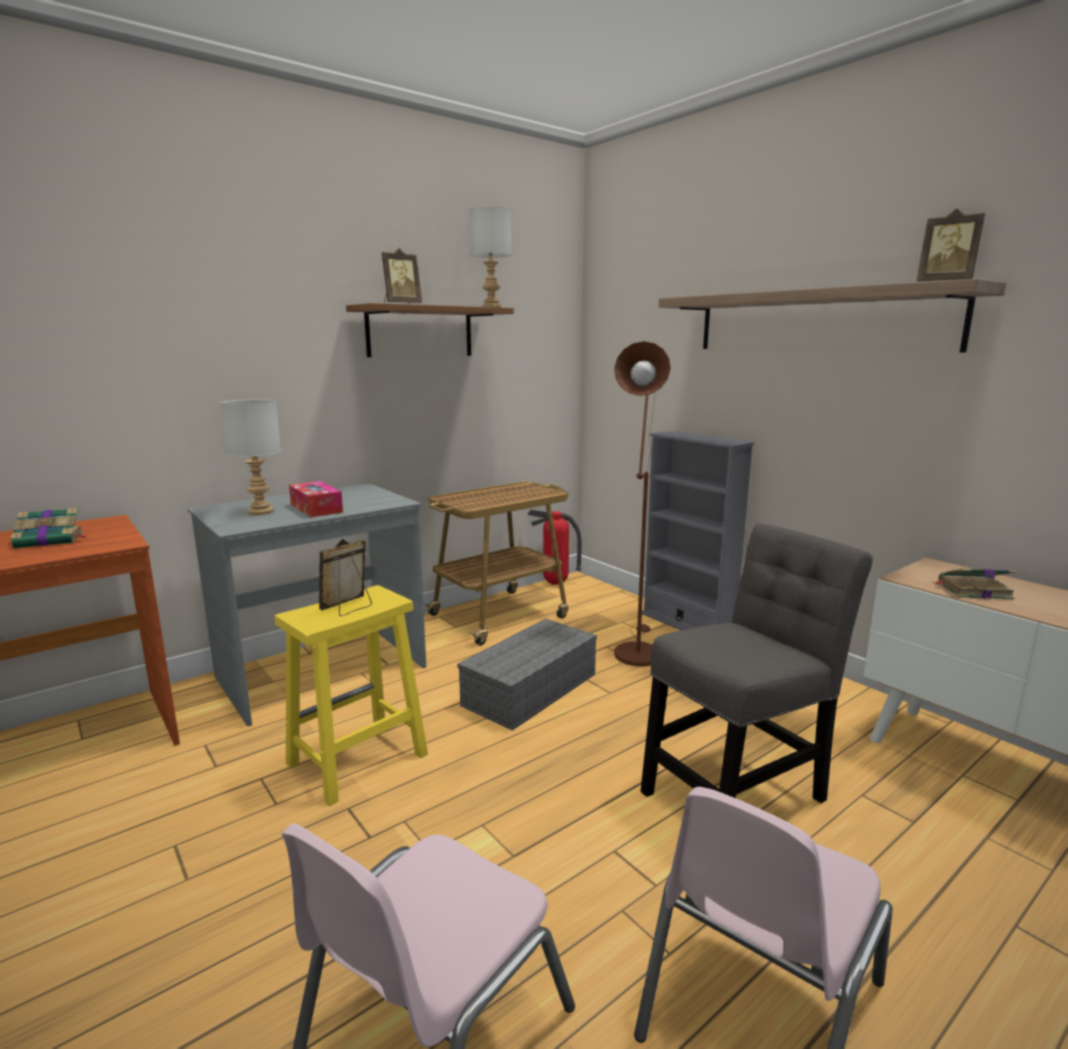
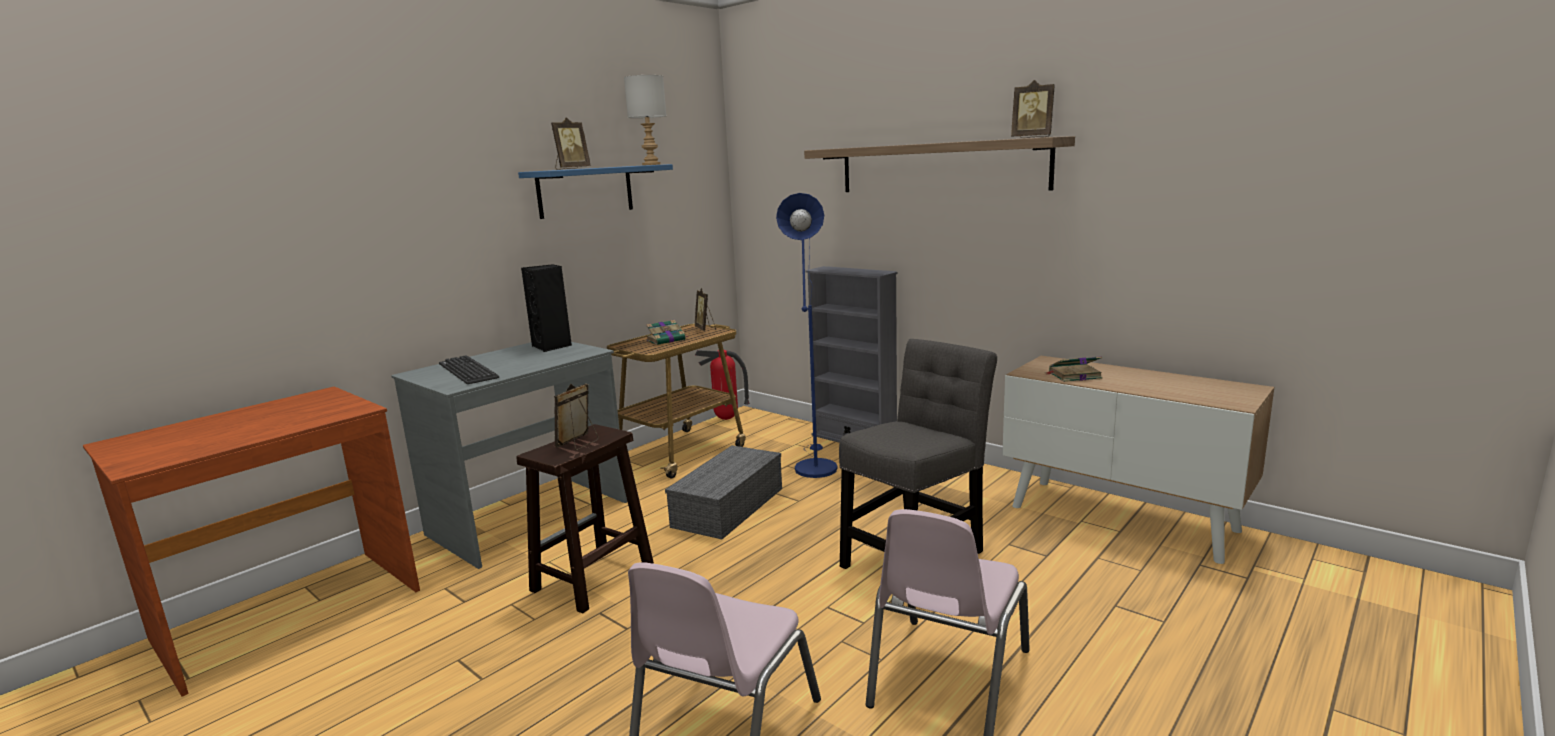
camera: 10 degrees left, 0 degrees up
(51, 540) = (286, 413): book -> book (667, 340)
(261, 511) = (468, 371): grey table lamp -> keyboard
(316, 508) = (518, 363): tissue box -> none
(356, 760) = (592, 579): yellow stool -> brown stool
(362, 493) = (552, 346): none -> black speaker
(420, 332) = (585, 191): brown shelf -> blue shelf
(537, 488) = (705, 329): none -> picture frame
(636, 650) = (814, 465): brown floor lamp -> blue floor lamp

